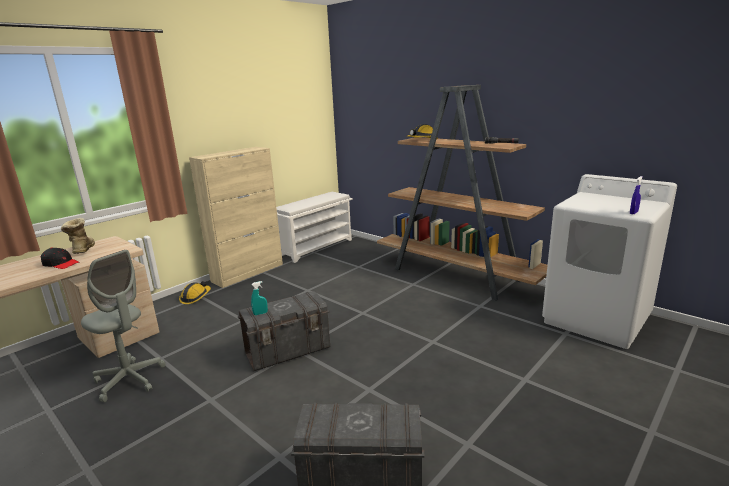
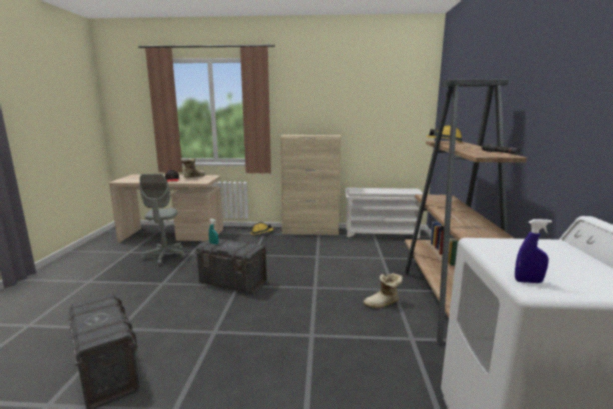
camera: 50 degrees right, 5 degrees down
(426, 296) = (383, 304): none -> boot

